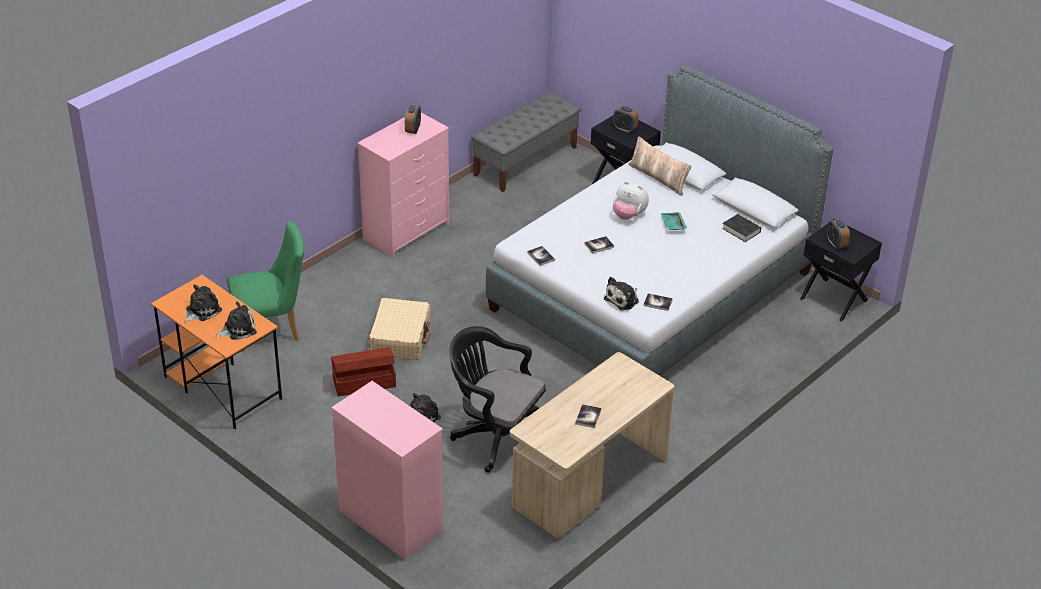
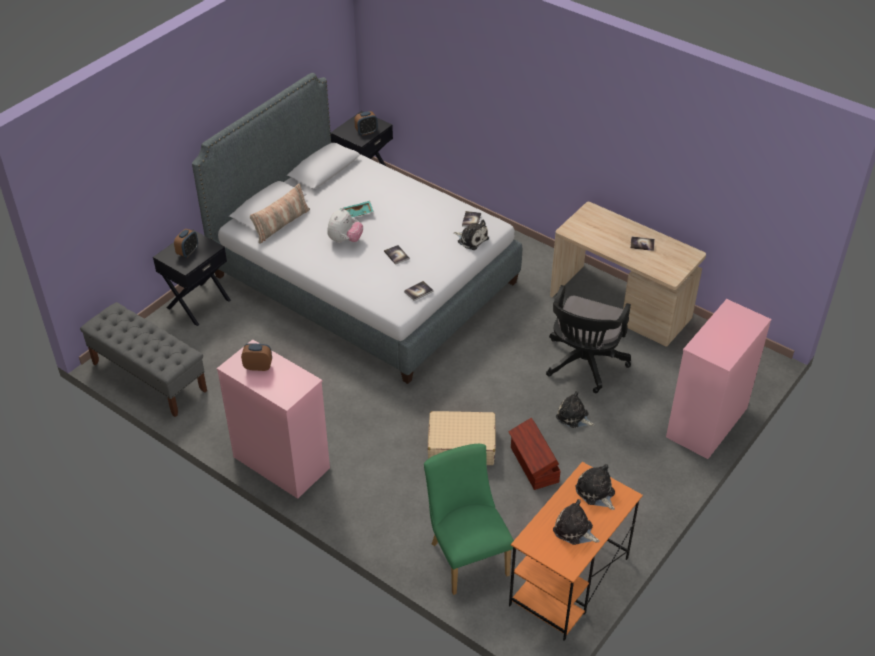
camera: 95 degrees left, 5 degrees up
(741, 230) = (359, 176): black book -> none

